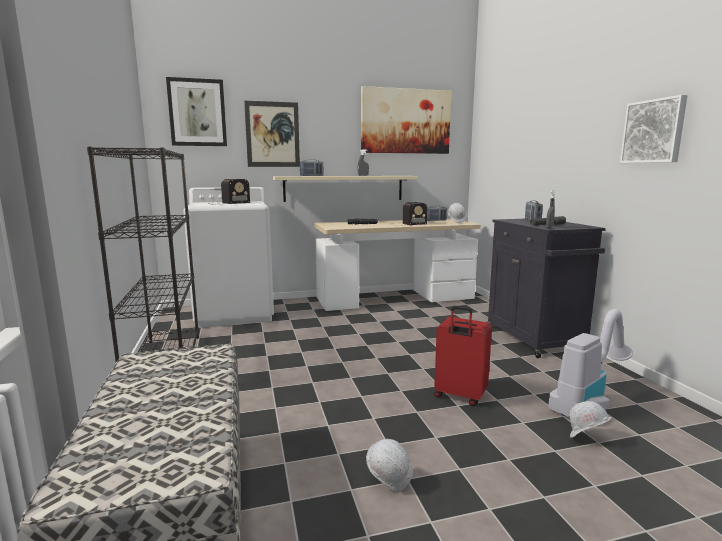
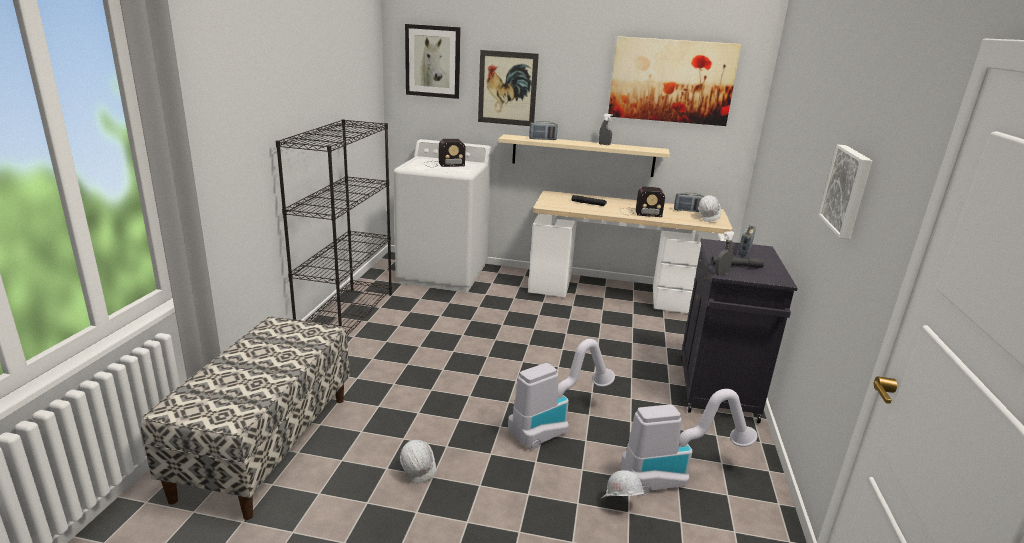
camera: 25 degrees right, 10 degrees up
(459, 396) = (554, 425): red suitcase -> vacuum cleaner

